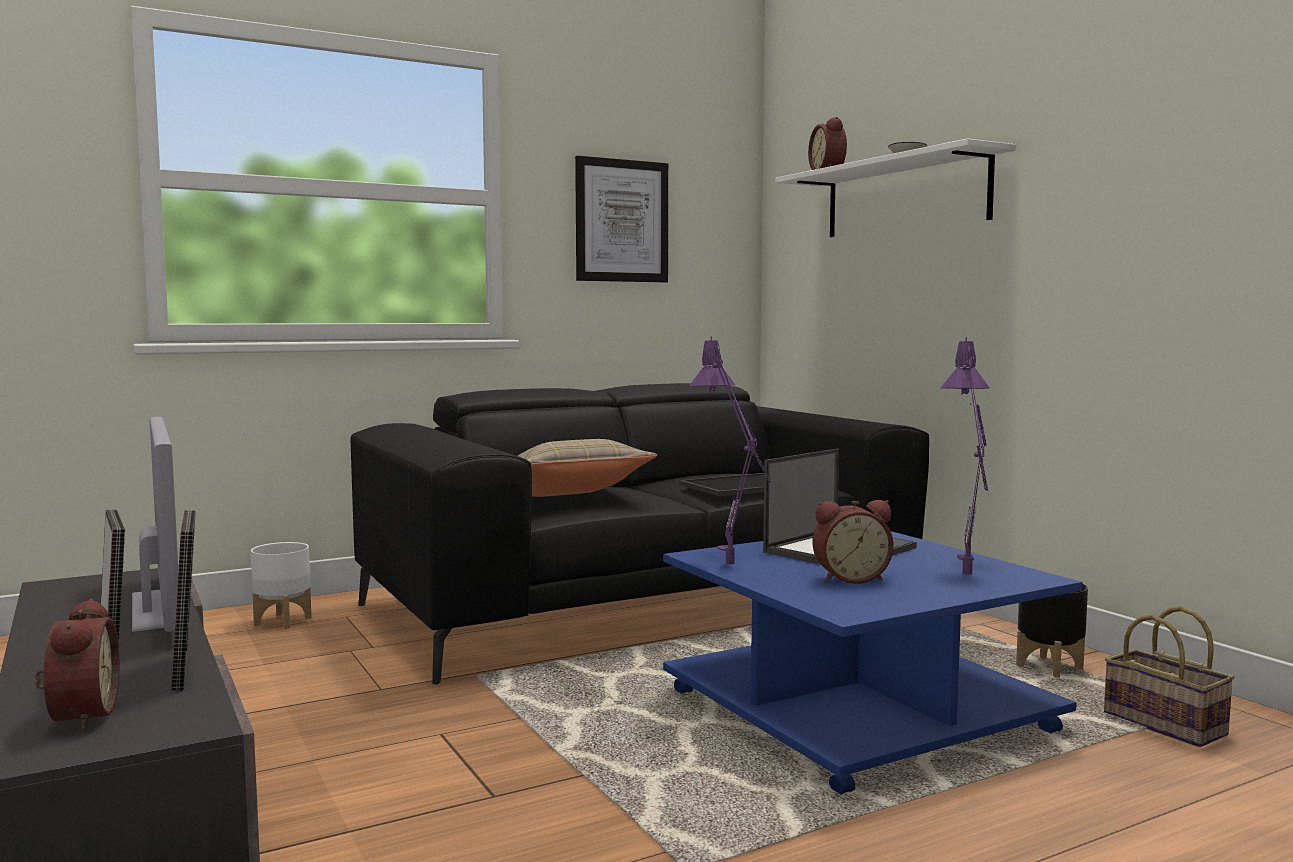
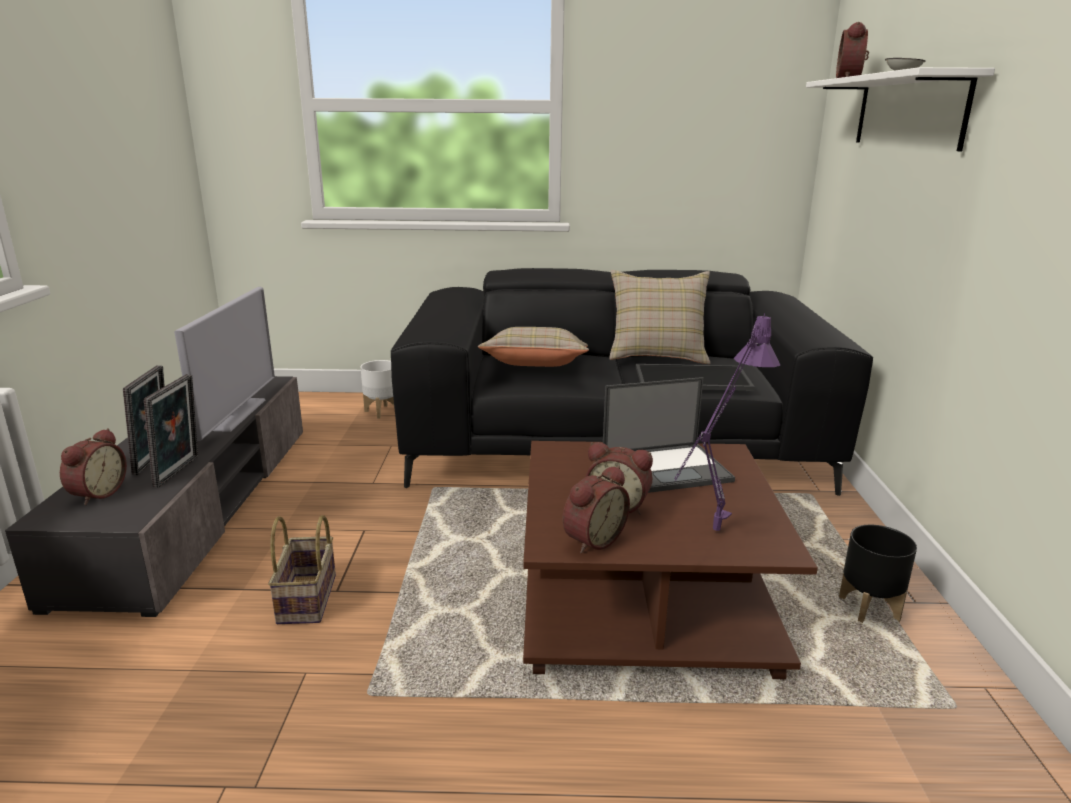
camera: 30 degrees right, 15 degrees up
(621, 221) = (672, 121): picture -> none
(678, 476) = (657, 355): none -> beige pillow
(734, 570) = (549, 473): purple table lamp -> none
(858, 710) = (646, 599): blue coffee table -> brown coffee table
(873, 601) = (591, 539): none -> alarm clock
(1168, 725) = (904, 710): basket -> basket (308, 600)

